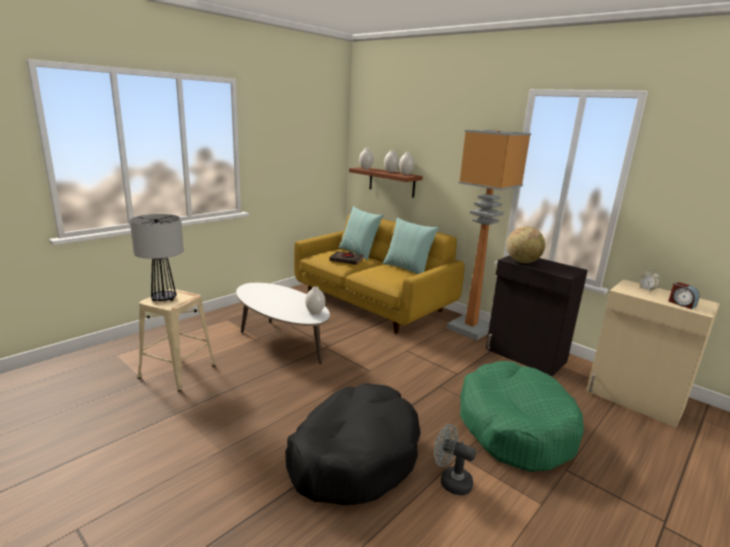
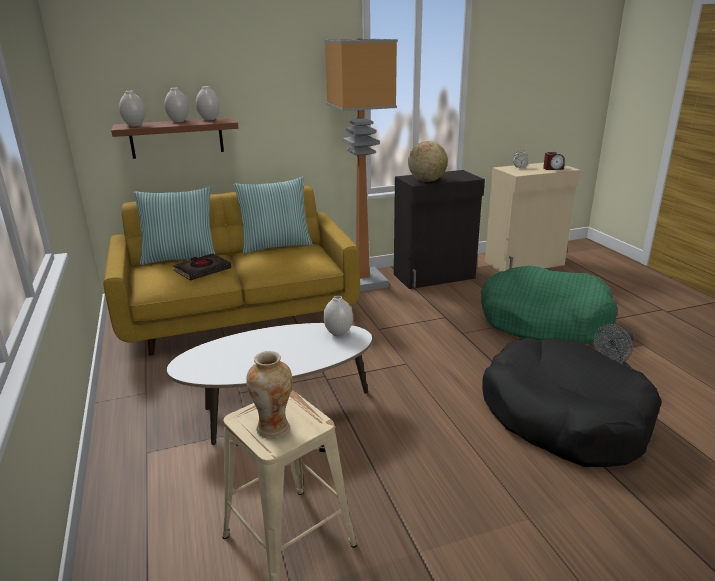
camera: 60 degrees left, 5 degrees up
(164, 299) = (273, 428): table lamp -> vase

